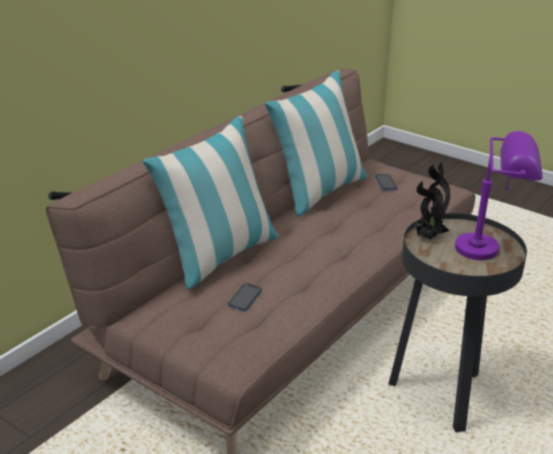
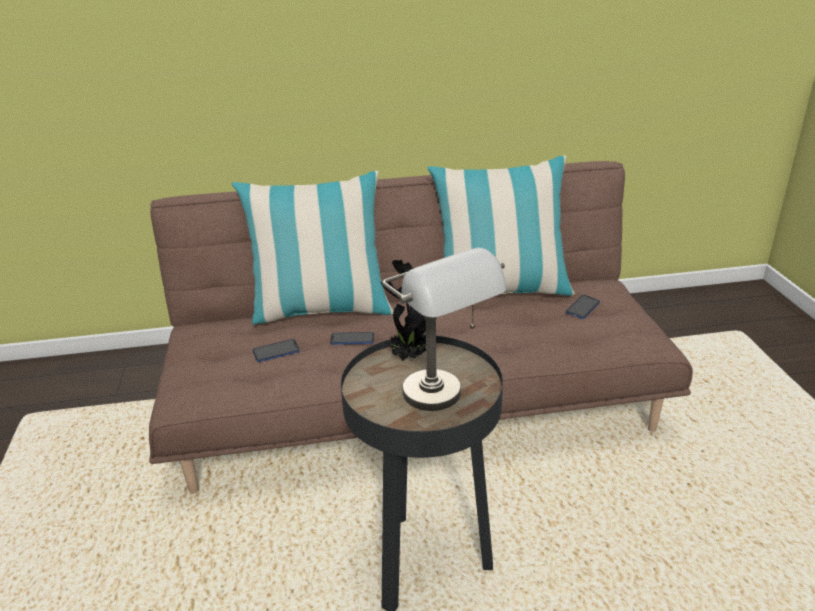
camera: 45 degrees right, 0 degrees up
(284, 265) = (352, 339): none -> phone
(492, 250) = (445, 402): purple table lamp -> grey table lamp

